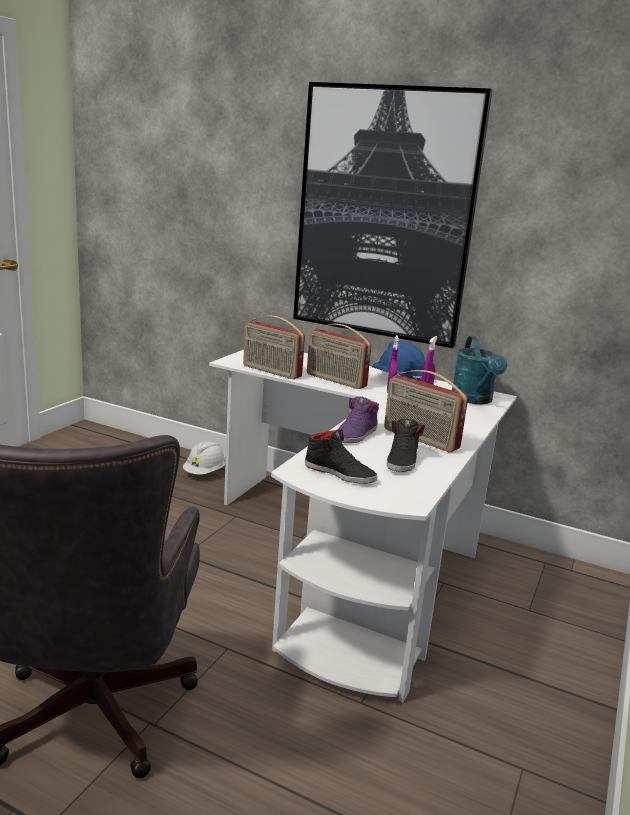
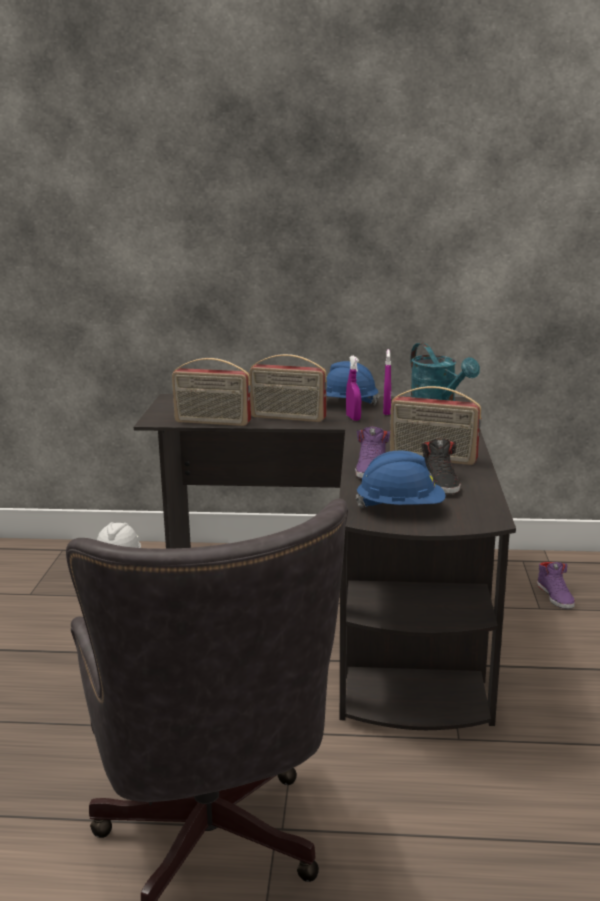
camera: 20 degrees left, 0 degrees up
(340, 473) = (400, 508): black shoe -> blue hard hat
(356, 558) = (350, 606): white desk -> black desk
(384, 215) = (296, 226): picture -> none
(553, 603) = (556, 596): none -> purple shoe

